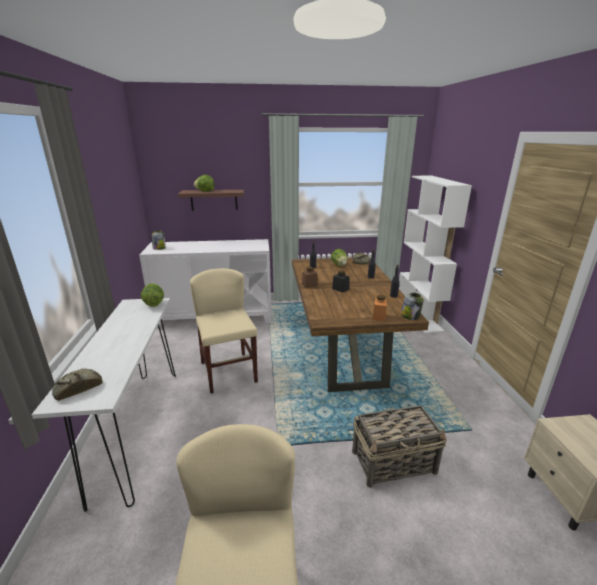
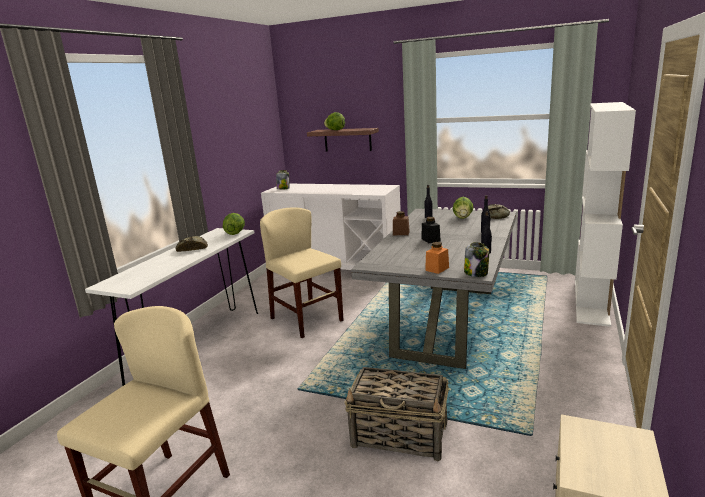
camera: 30 degrees right, 5 degrees down
(77, 387) = (124, 279): bread -> bread (192, 248)
(228, 372) = (306, 319): beige chair -> beige chair turned 45 degrees counterclockwise
(343, 350) = (446, 322): brown dining table -> grey dining table

